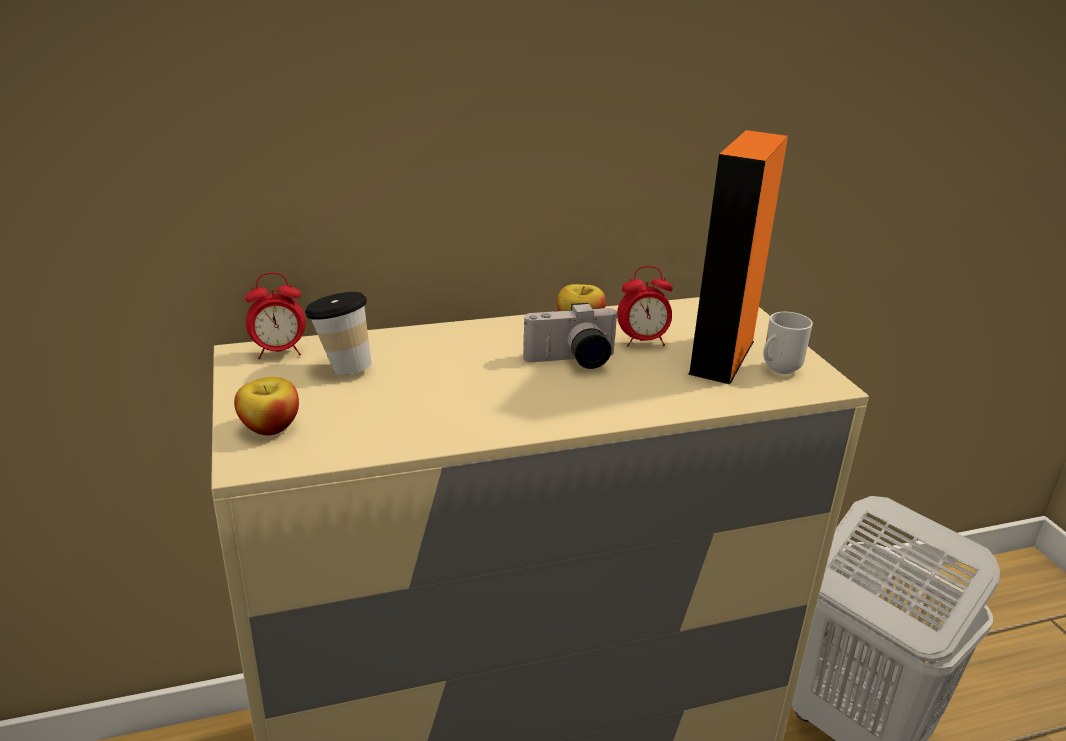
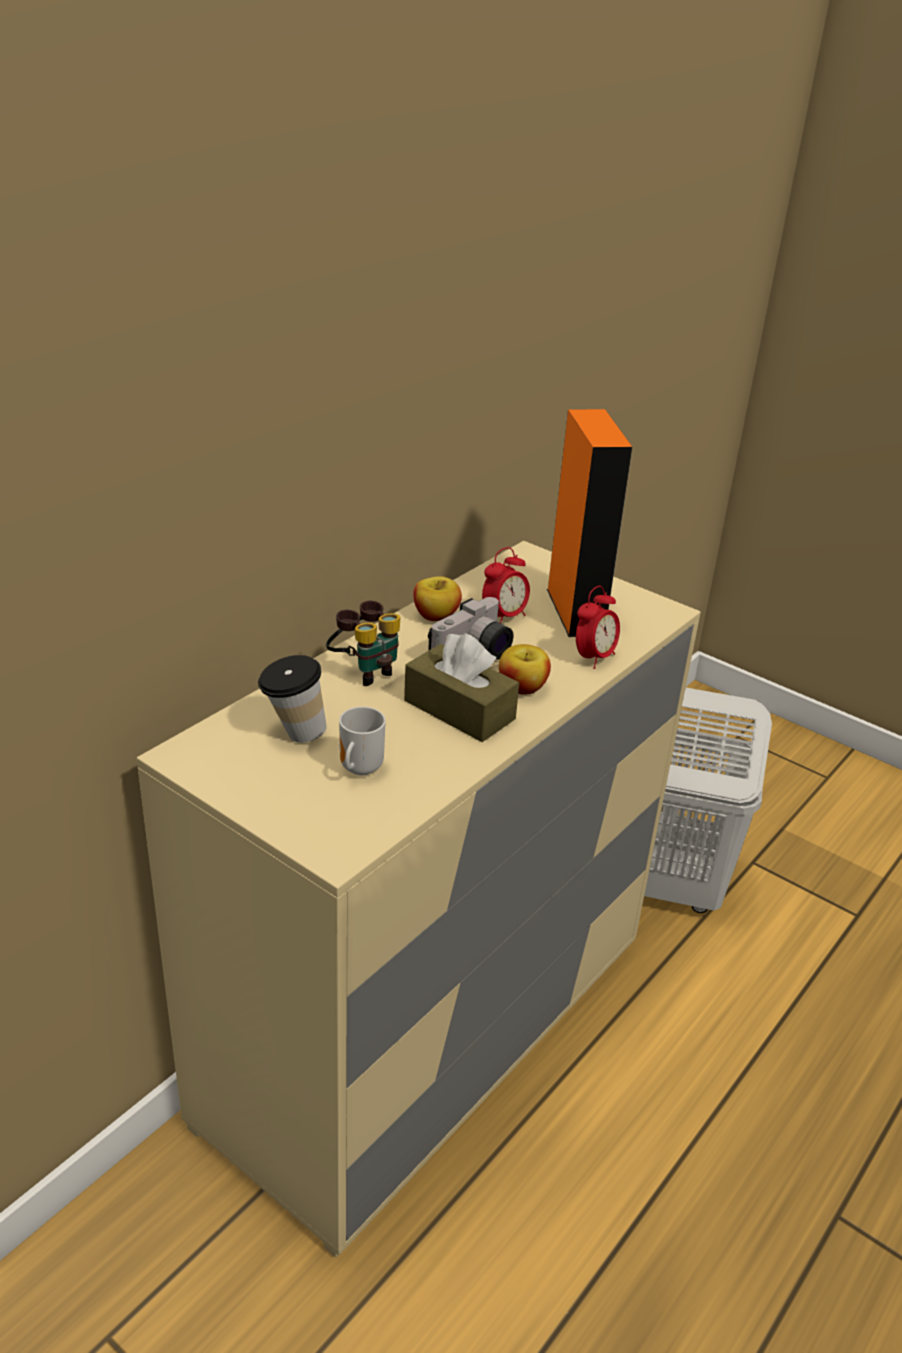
camera: 35 degrees left, 5 degrees up
(270, 427) = (311, 815): apple -> apple (522, 687)
(279, 352) = (214, 740): alarm clock -> alarm clock (594, 658)
(462, 343) = (365, 671): none -> binoculars
(503, 396) = (459, 710): none -> brown tissue box
(778, 369) = (623, 609): mug -> mug (358, 769)

